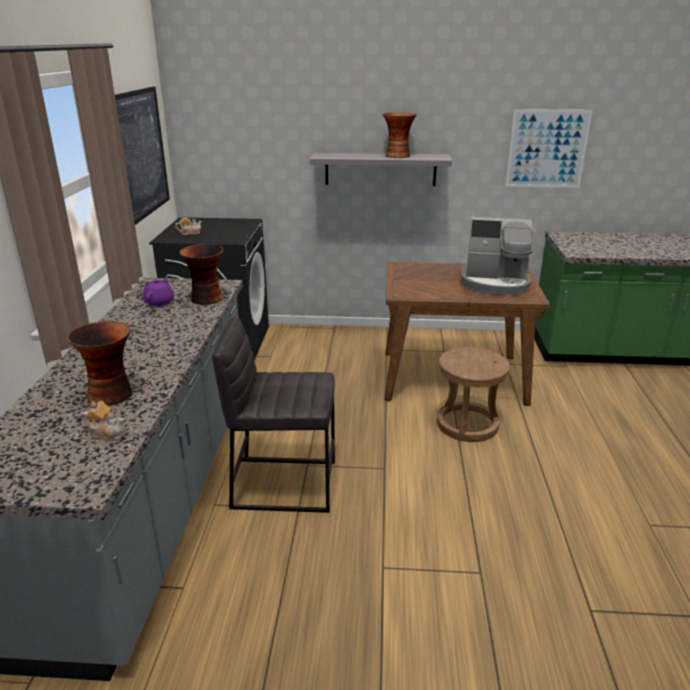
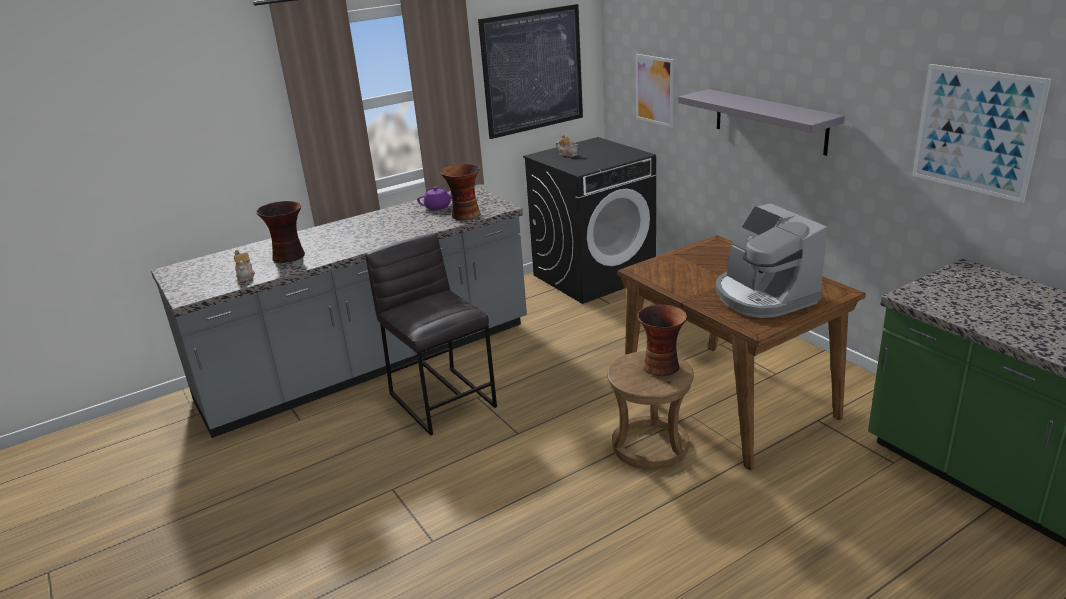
camera: 55 degrees right, 0 degrees up
(247, 162) = (654, 90): none -> picture
(397, 156) = (772, 108): vase -> vase (662, 366)

